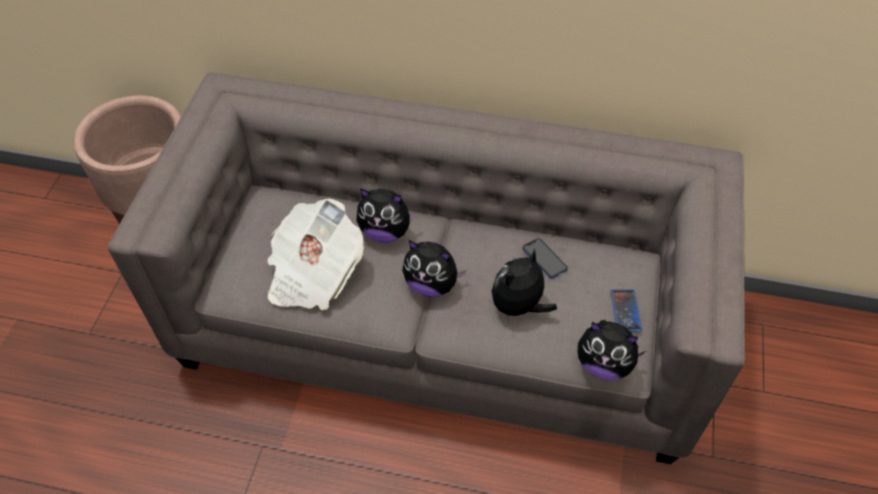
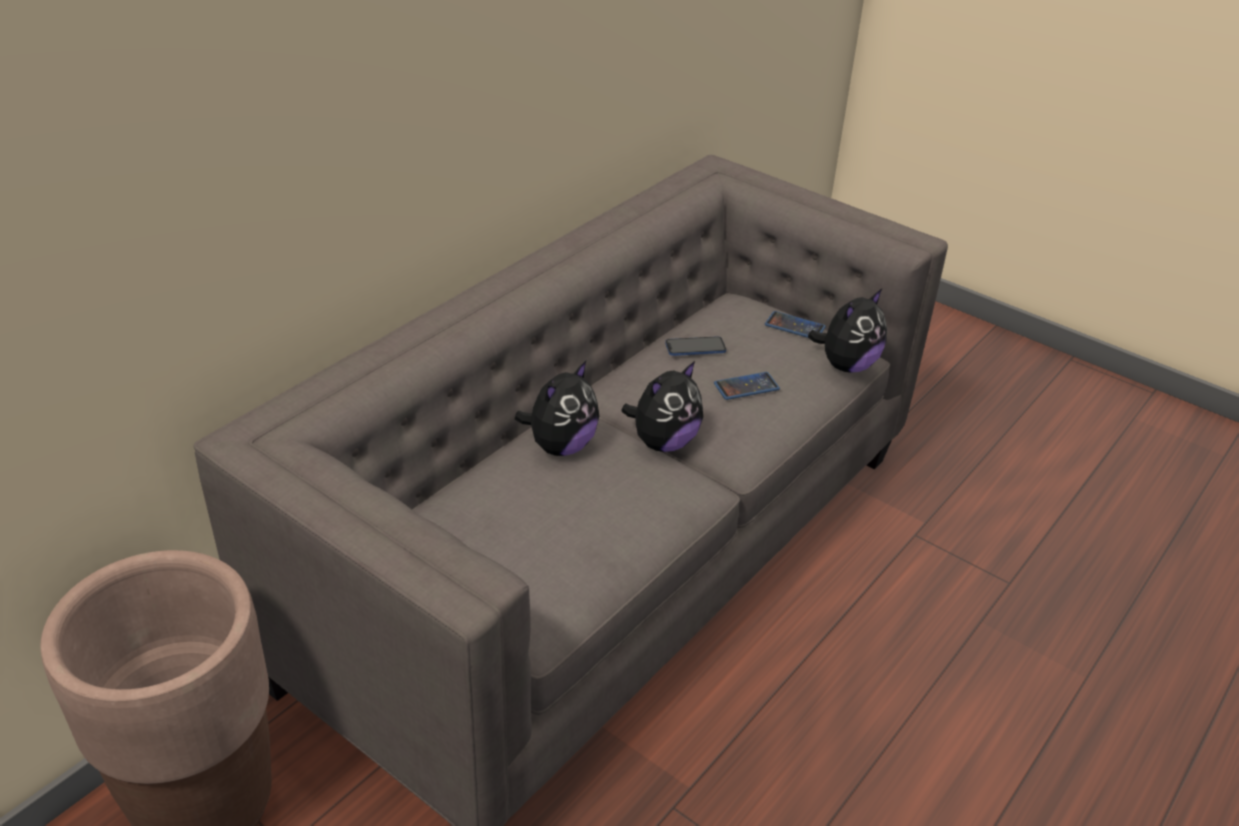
camera: 65 degrees left, 15 degrees down
(313, 273) = (580, 526): newspaper -> none
(518, 307) = (746, 387): plush toy -> phone

